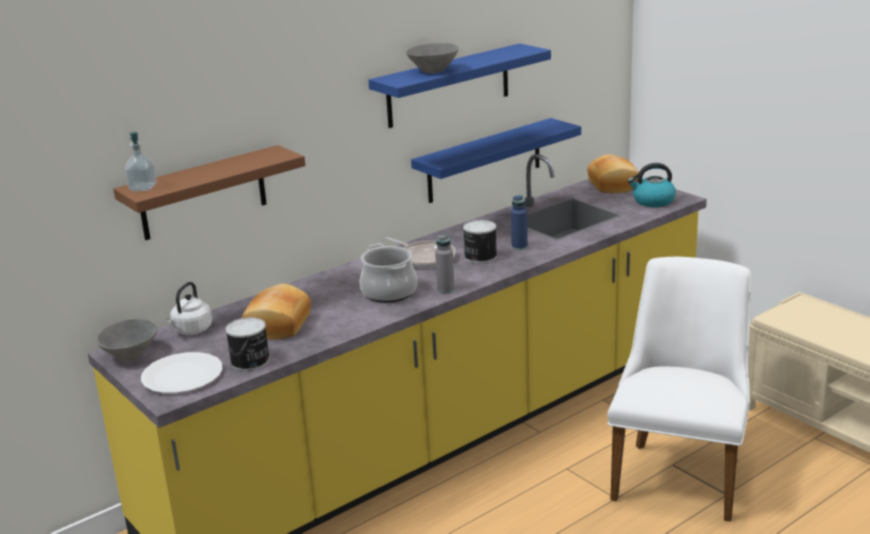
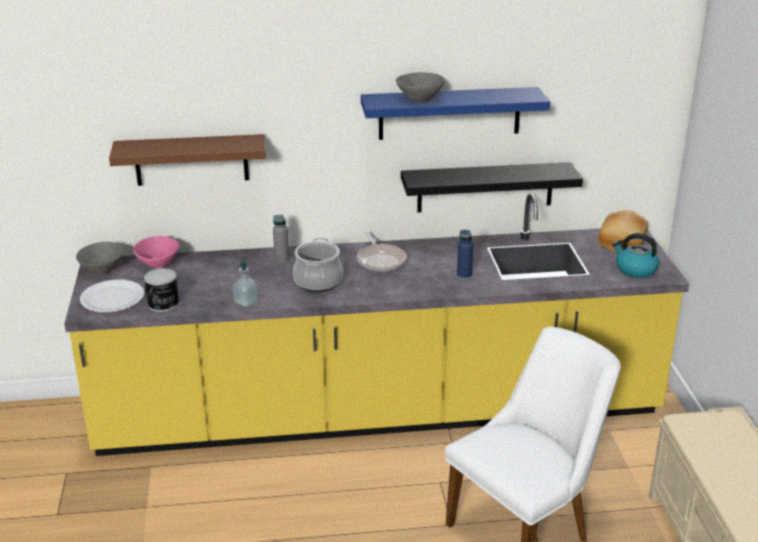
camera: 30 degrees right, 5 degrees up
(143, 188) = (129, 146): soap dispenser -> soap dispenser (246, 302)
(191, 330) = (158, 264): white kettle -> pink bowl
(276, 325) = (212, 280): bread -> none
(445, 289) = (360, 294): grey bottle -> grey bottle (281, 259)
(479, 256) = (422, 273): can -> none
(484, 161) = (485, 187): blue shelf -> black shelf

